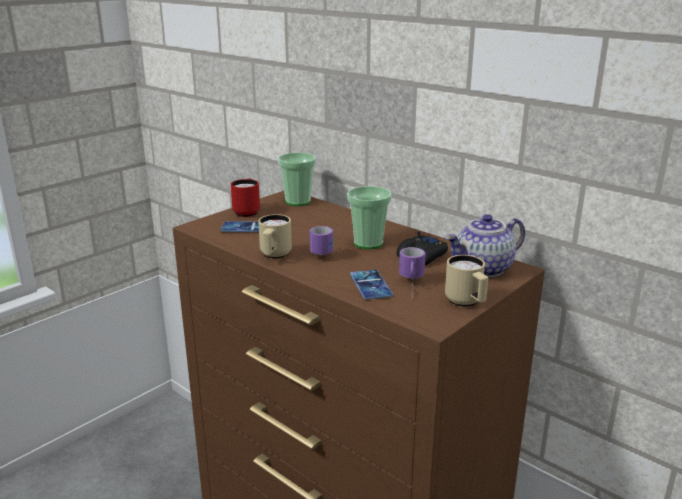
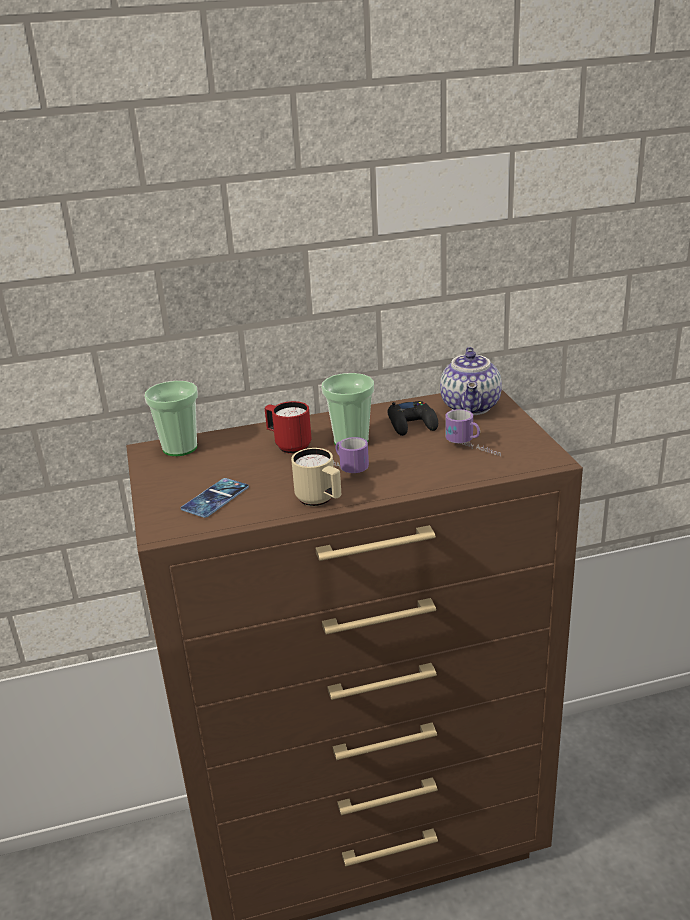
camera: 55 degrees left, 5 degrees up
(247, 211) = (163, 487): red mug -> red mug (288, 445)
(370, 285) = (448, 467): phone -> none
(466, 303) = (527, 435): beige mug -> none

